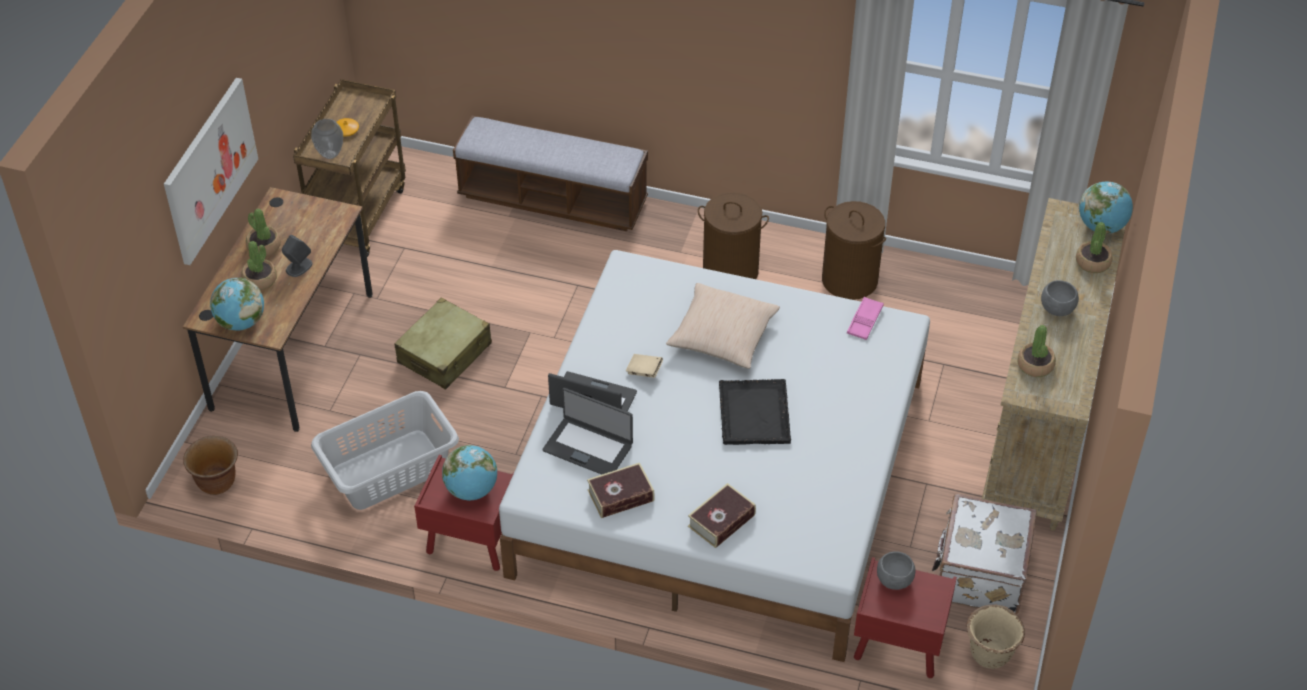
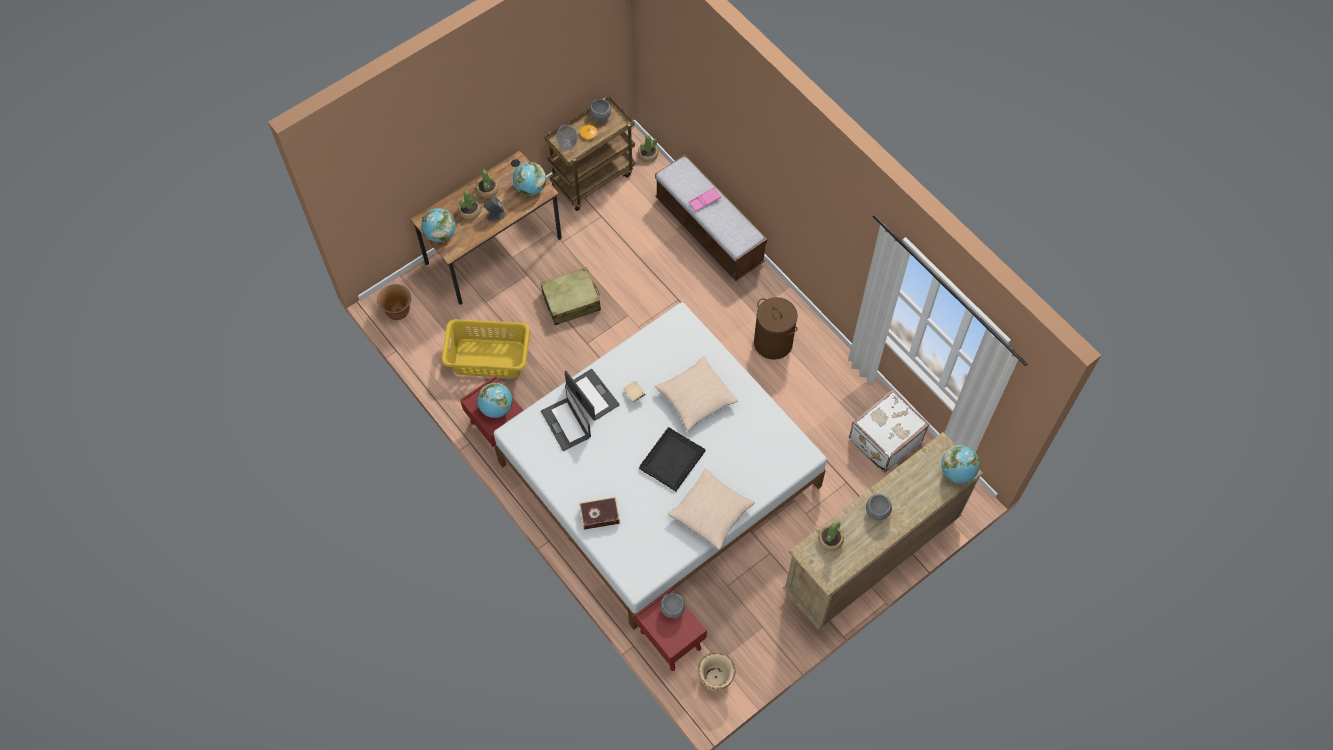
camera: 35 degrees right, 15 degrees up
(210, 170) = (459, 139): picture -> none
(320, 218) = (530, 188): none -> globe
(345, 106) = (600, 116): none -> grey bowl
(390, 470) = (489, 359): grey laundry basket -> yellow laundry basket
(620, 496) = (559, 465): book -> none
(849, 280) = (838, 391): brown laundry basket -> none
(852, 441) = (711, 512): none -> beige pillow
(865, 321) = (785, 439): pink tray -> pink tray (704, 201)
(979, 574) = (751, 627): white suitcase -> white suitcase (884, 439)
(1093, 262) = (928, 493): potted plant -> potted plant (648, 155)

